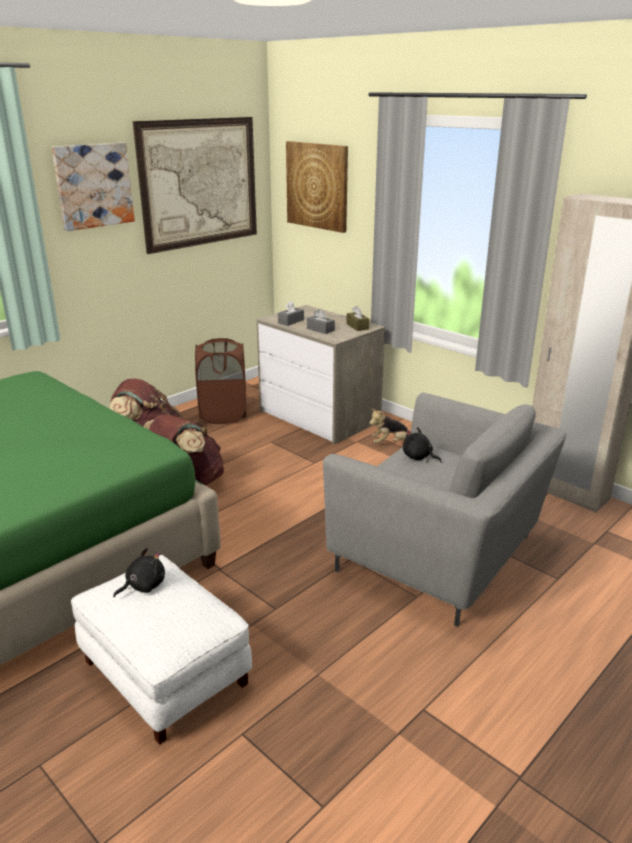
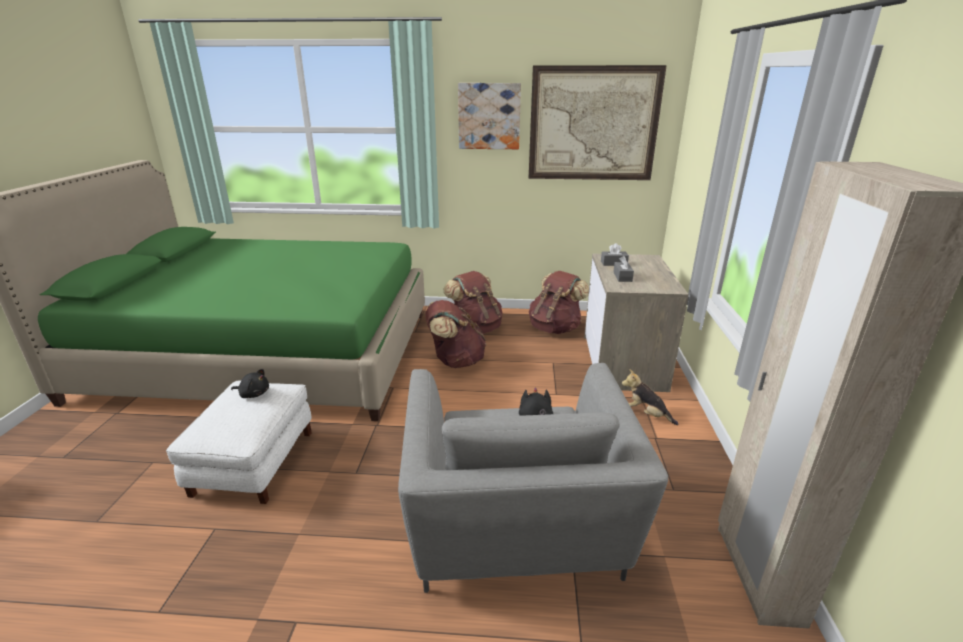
camera: 50 degrees right, 0 degrees up
(223, 414) = (555, 328): brown laundry basket -> brown backpack
(317, 186) = (700, 137): picture -> none
(357, 326) = (661, 285): brown tissue box -> none

